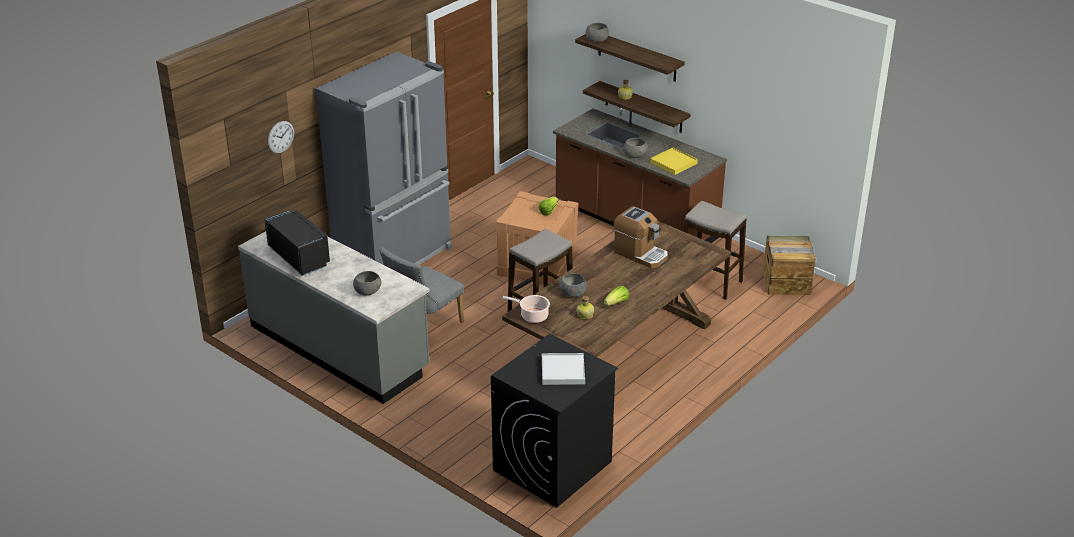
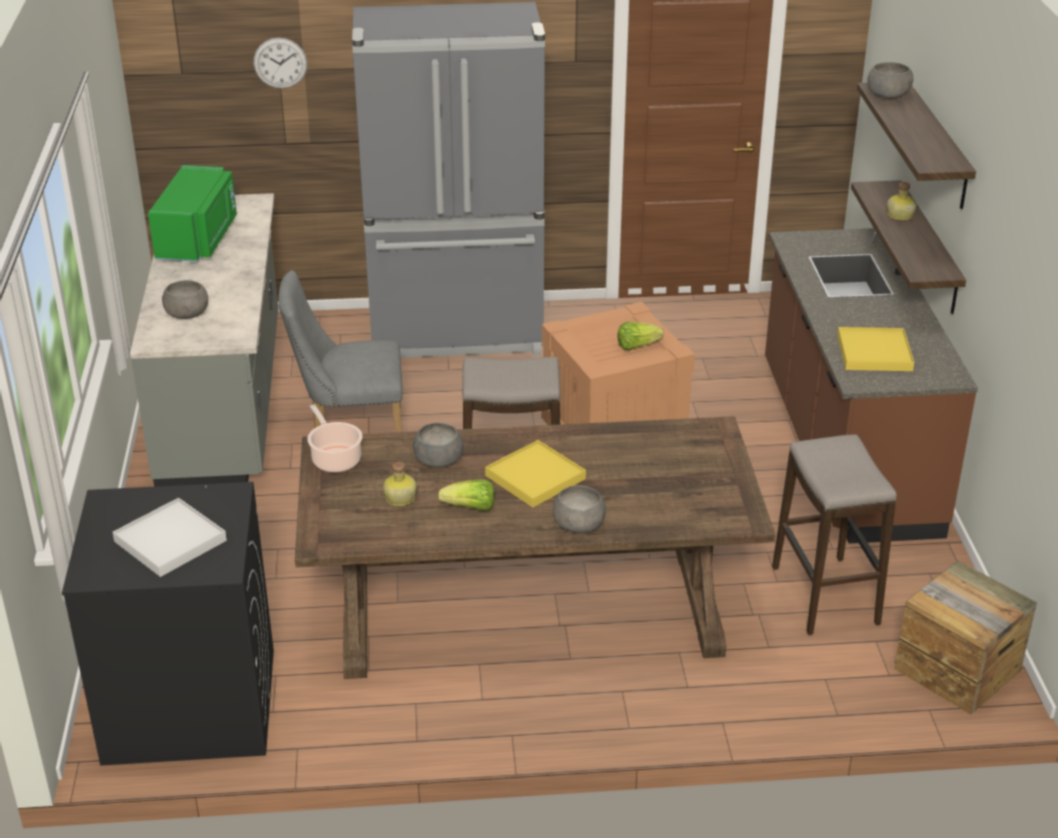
camera: 45 degrees right, 0 degrees up
(300, 257) = (199, 239): black microwave -> green microwave
(619, 279) = (535, 477): none -> yellow tray
(635, 155) = (833, 315): grey bowl -> grey bowl (579, 525)
(640, 254) = (627, 461): coffee machine -> none

